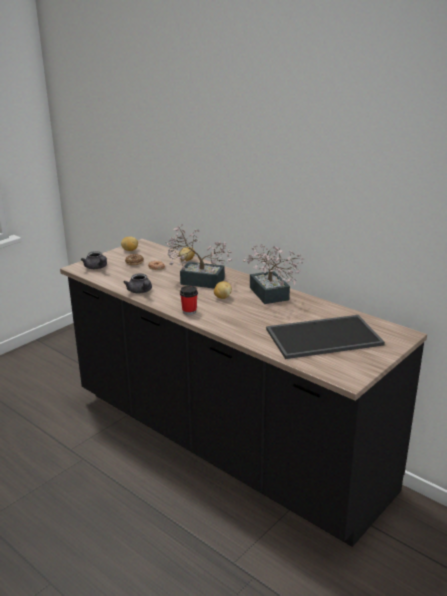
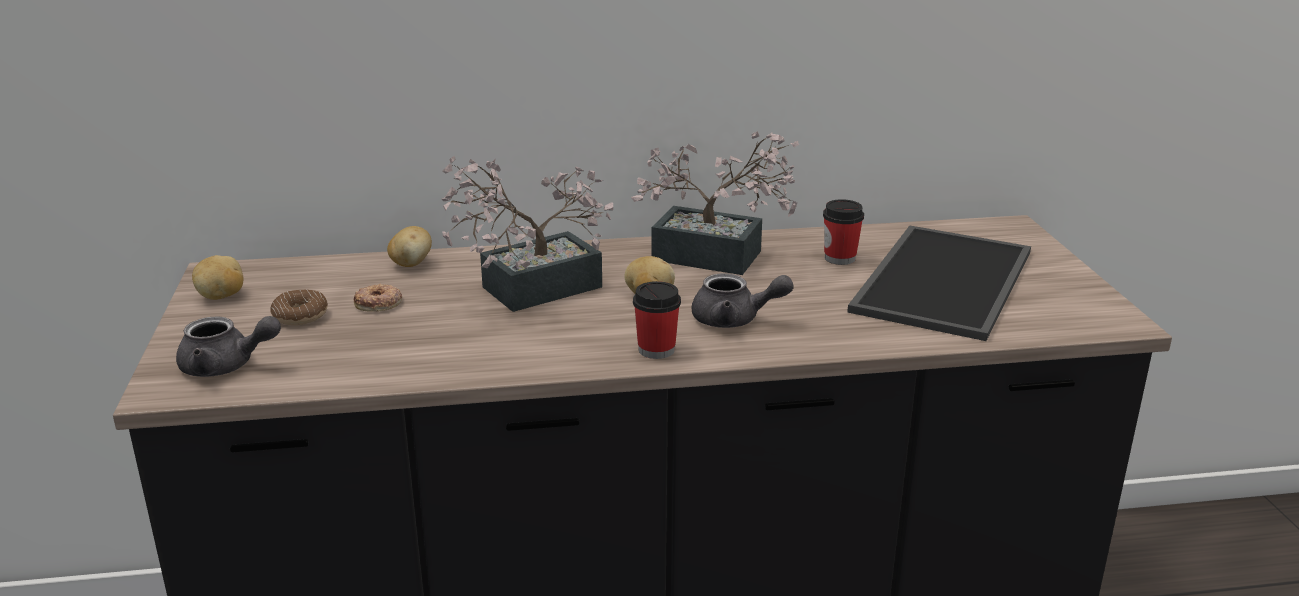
camera: 50 degrees left, 0 degrees up
(140, 291) = (465, 364): grey teapot -> grey teapot (734, 320)
(308, 314) = (839, 258): none -> cup

